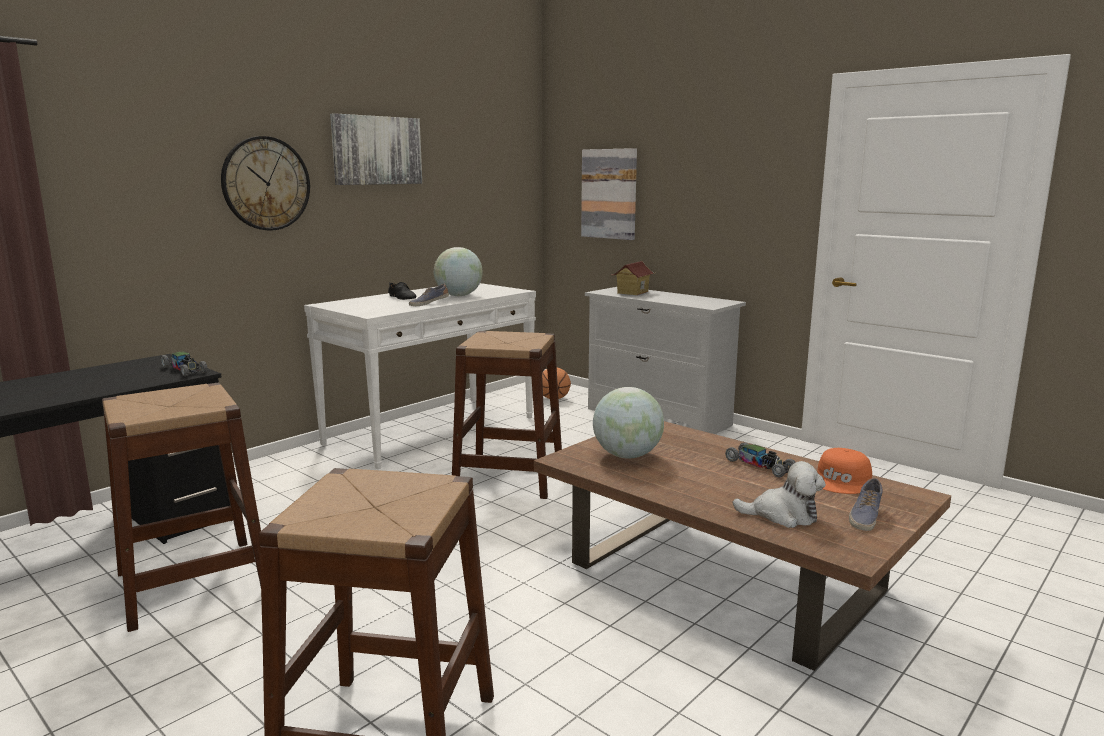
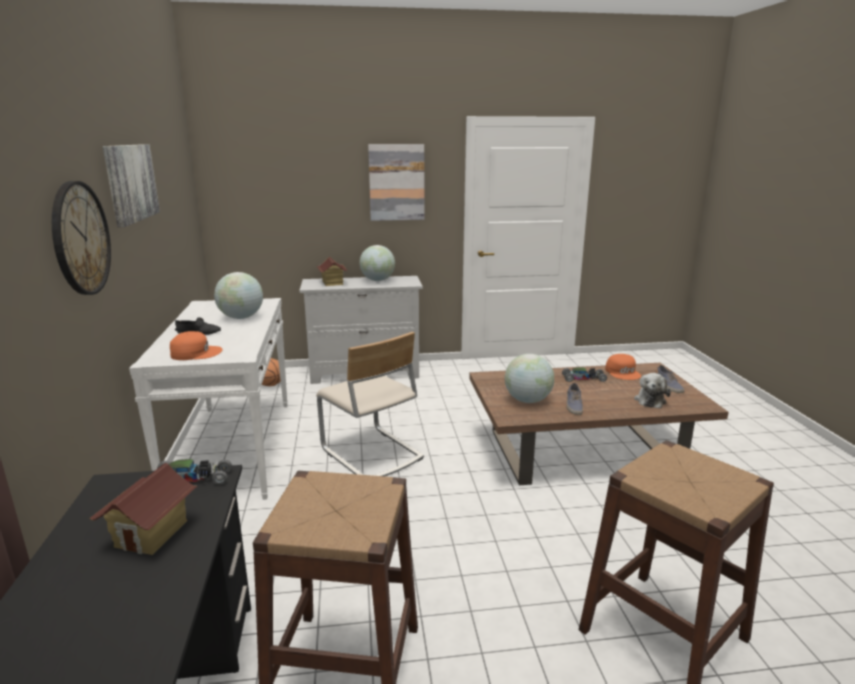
camera: 50 degrees left, 5 degrees up
(103, 382) = (152, 534): none -> toy house
(358, 306) = (196, 353): none -> orange cap
(428, 303) = (247, 332): shoe -> shoe (573, 406)
(509, 476) = (371, 454): brown stool -> beige chair
(609, 194) = (281, 203): picture -> picture (396, 182)
(684, 298) = (377, 280): none -> globe
(782, 515) = (650, 400): plush toy -> plush toy turned 150 degrees clockwise

